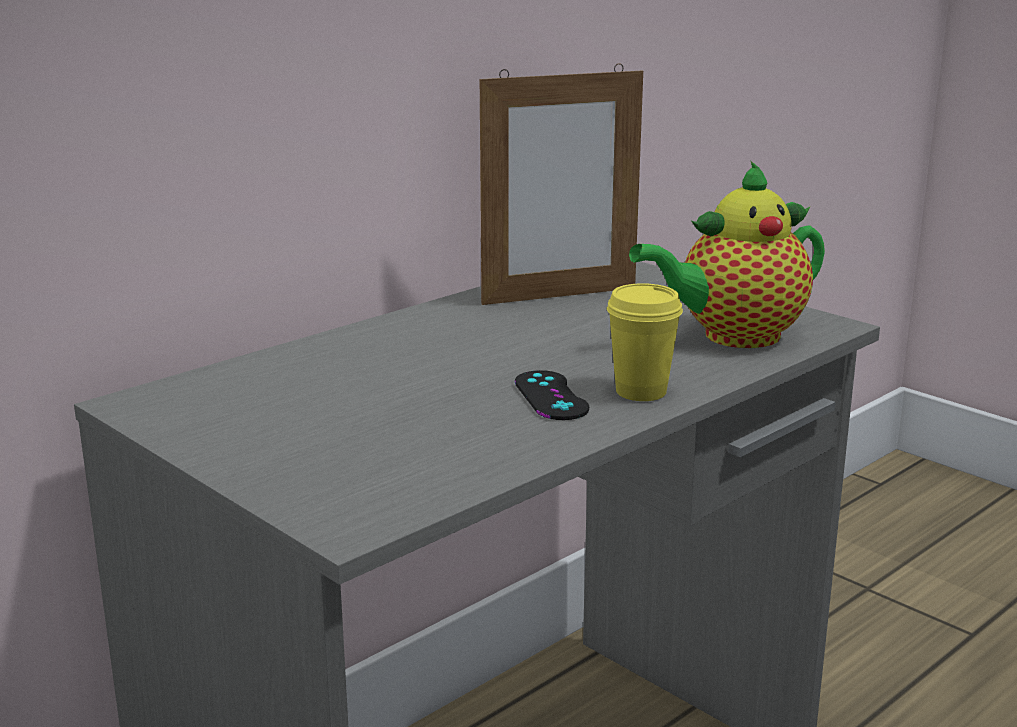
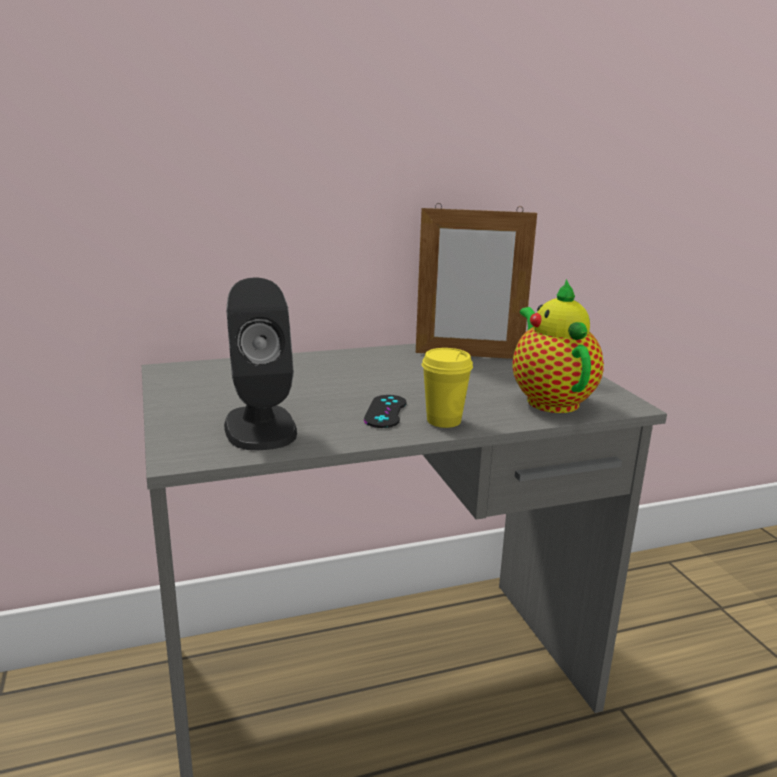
camera: 25 degrees right, 0 degrees up
(407, 456) = (260, 427): none -> black speaker
(733, 336) = (550, 400): teapot -> teapot turned 75 degrees clockwise

